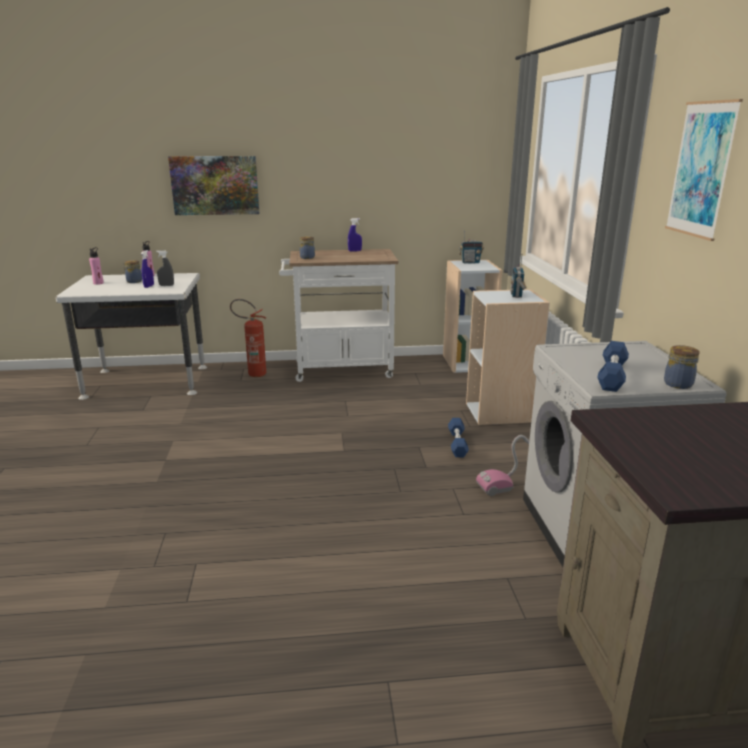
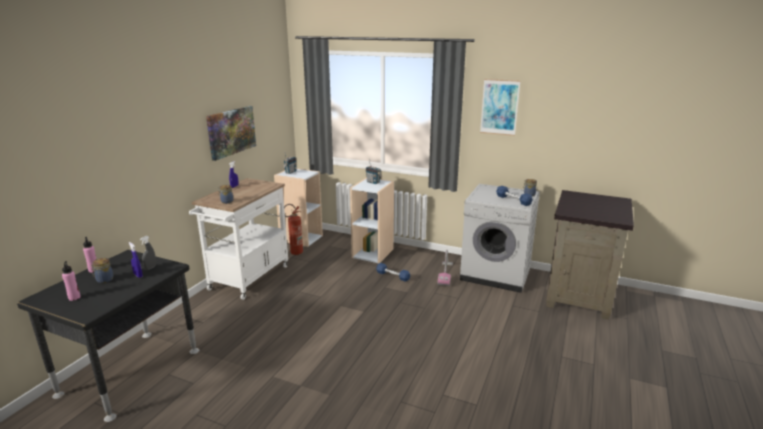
camera: 60 degrees left, 0 degrees up
(147, 381) = (130, 371): white desk -> black desk
(215, 185) = (127, 164): picture -> picture (231, 132)
(252, 374) = (200, 314): fire extinguisher -> fire extinguisher (294, 253)

